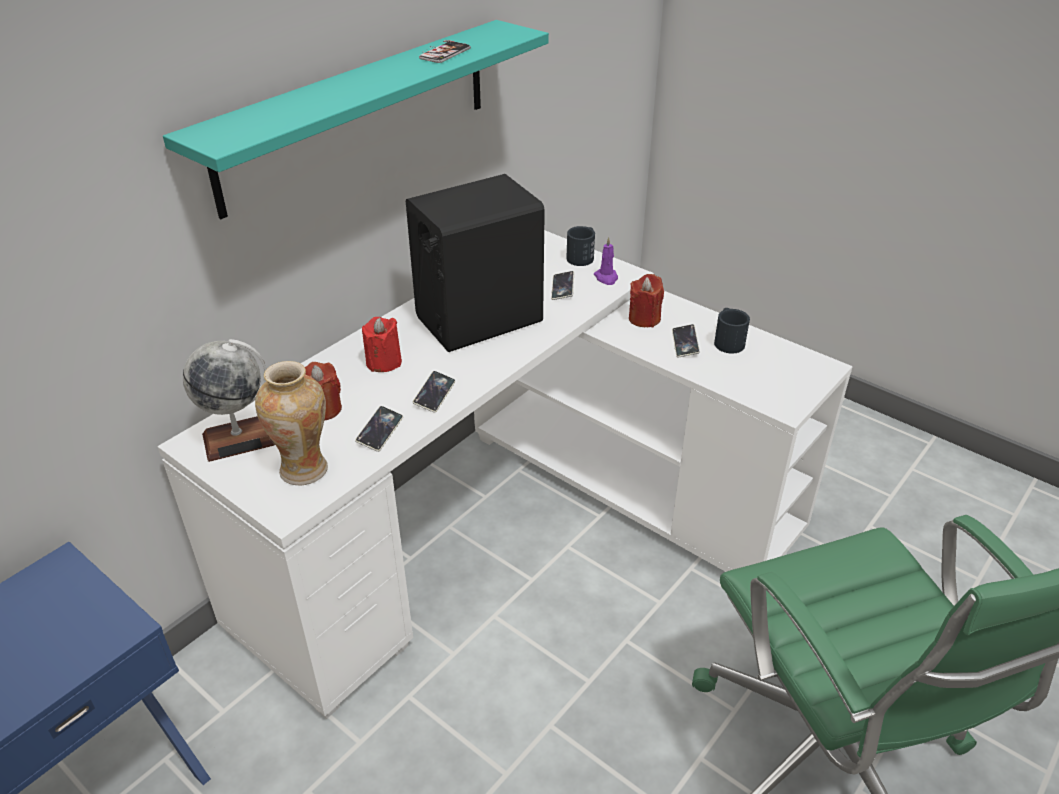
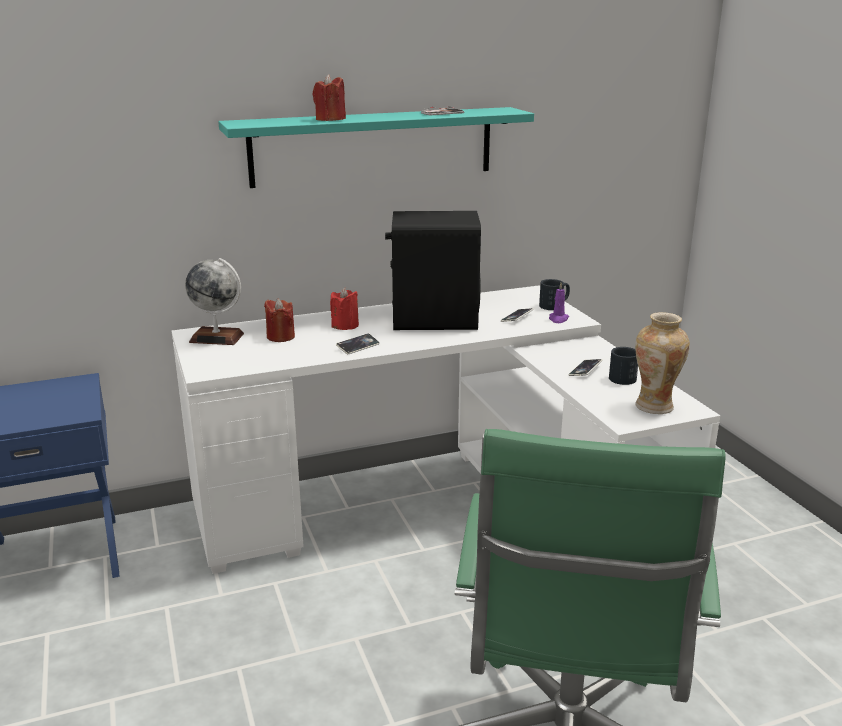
camera: 30 degrees right, 15 degrees down
(304, 469) = (237, 359): vase -> vase (655, 406)
(380, 431) = (302, 354): phone -> none
(644, 319) = (569, 351): red candle -> red candle (330, 119)

